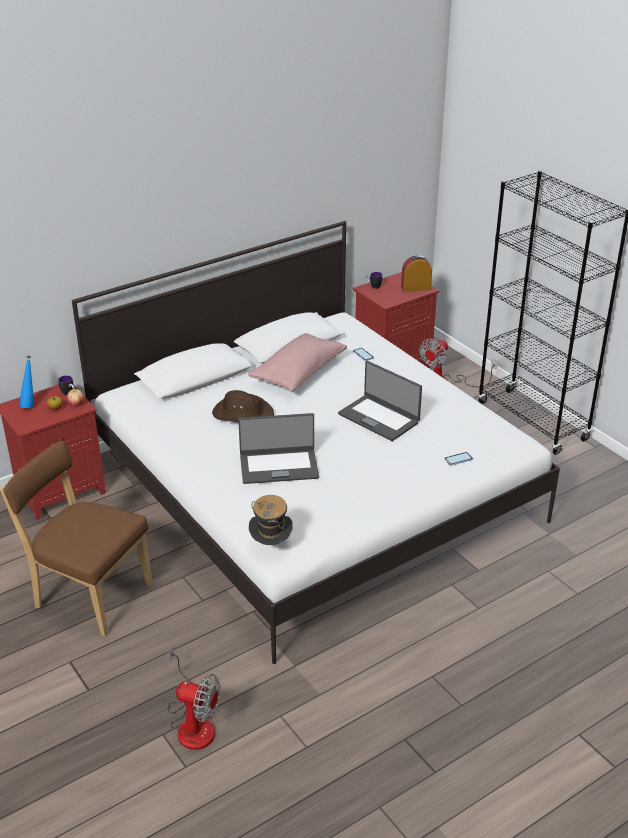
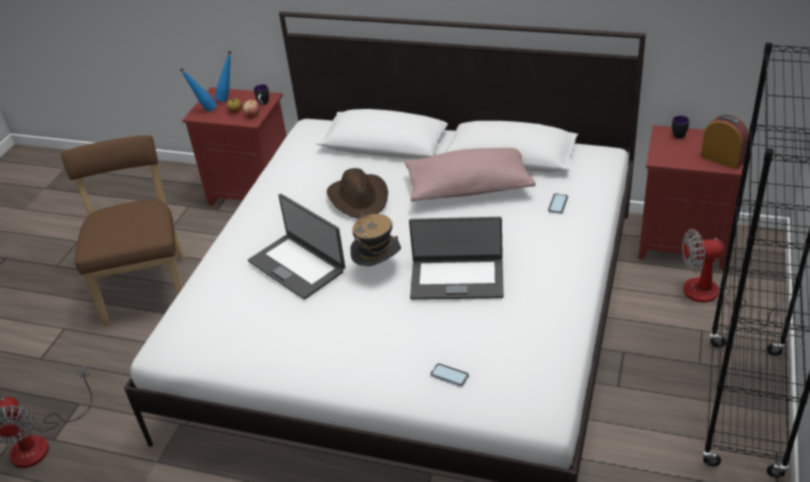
camera: 55 degrees right, 5 degrees up
(26, 421) = (204, 111): none -> blue bottle
(271, 546) = (173, 333): hat -> hat (378, 269)
(379, 418) = (457, 278): laptop -> laptop turned 90 degrees counterclockwise

